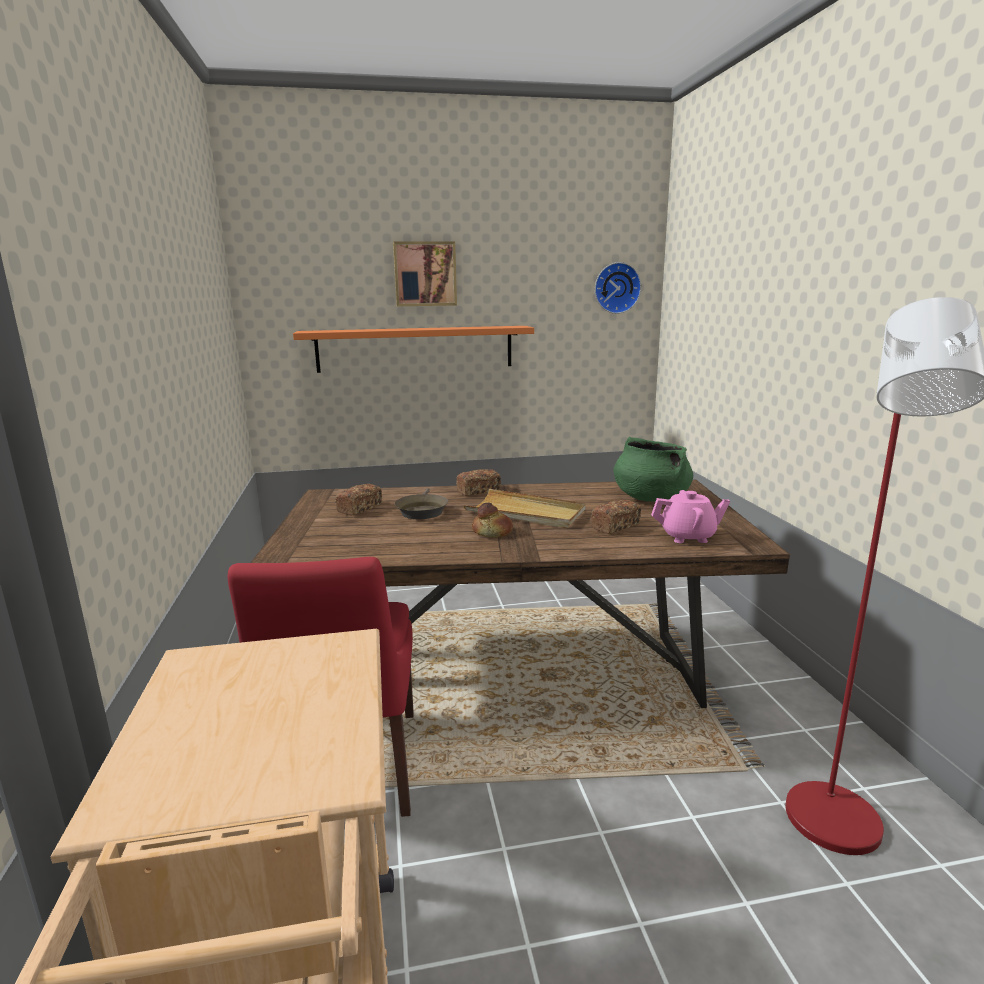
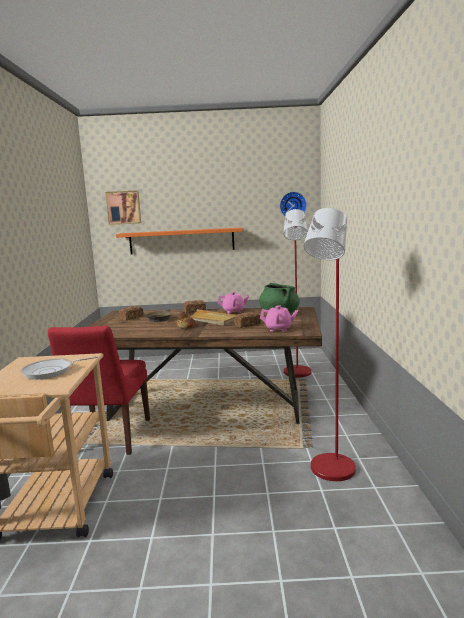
camera: 10 degrees right, 5 degrees down
(285, 707) = (51, 371): none -> frying pan
(425, 274) = (186, 202): picture -> picture (123, 207)
(556, 491) = (234, 311): none -> pink teapot
(639, 592) = (297, 374): none -> red floor lamp

